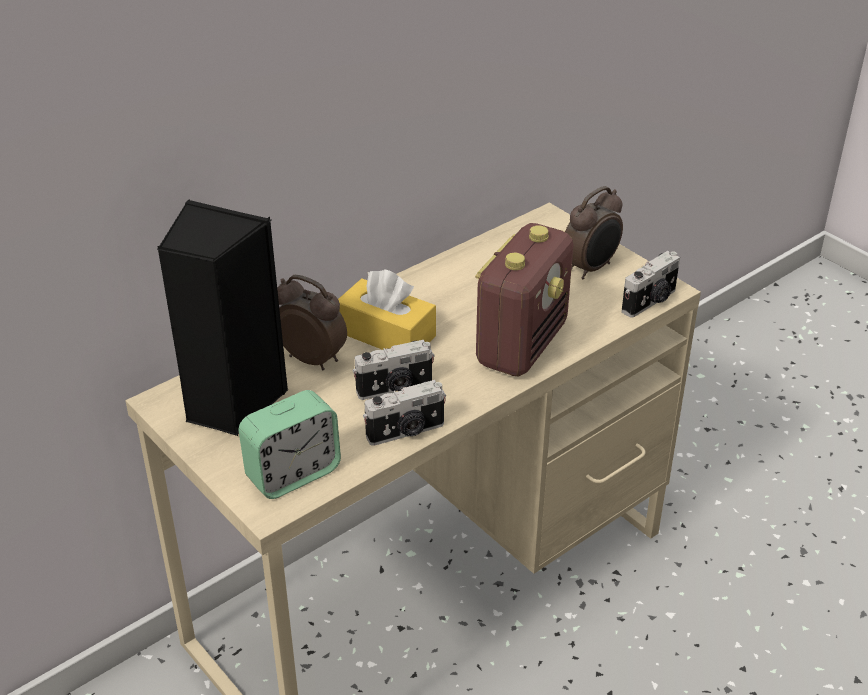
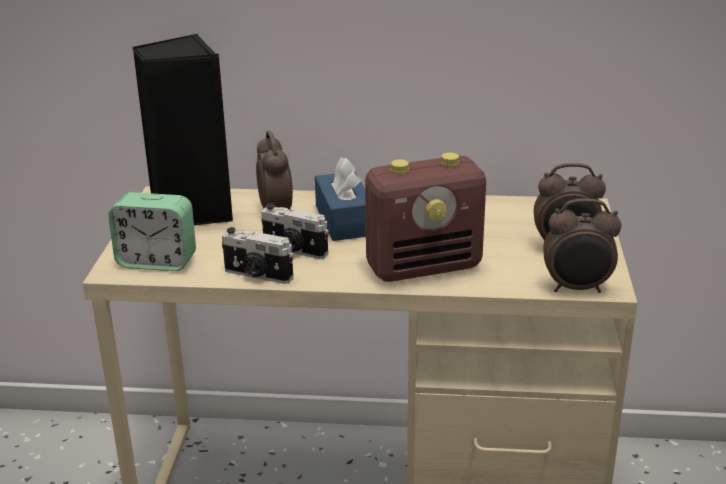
camera: 45 degrees right, 10 degrees down
(386, 334) = (344, 220): yellow tissue box -> blue tissue box
(650, 302) = (577, 288): camera -> alarm clock

